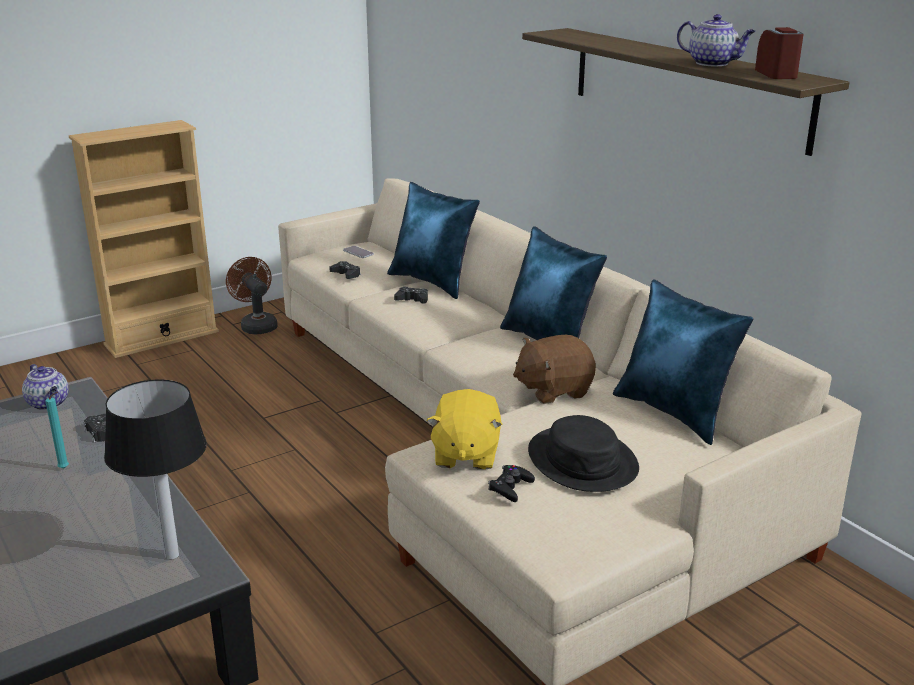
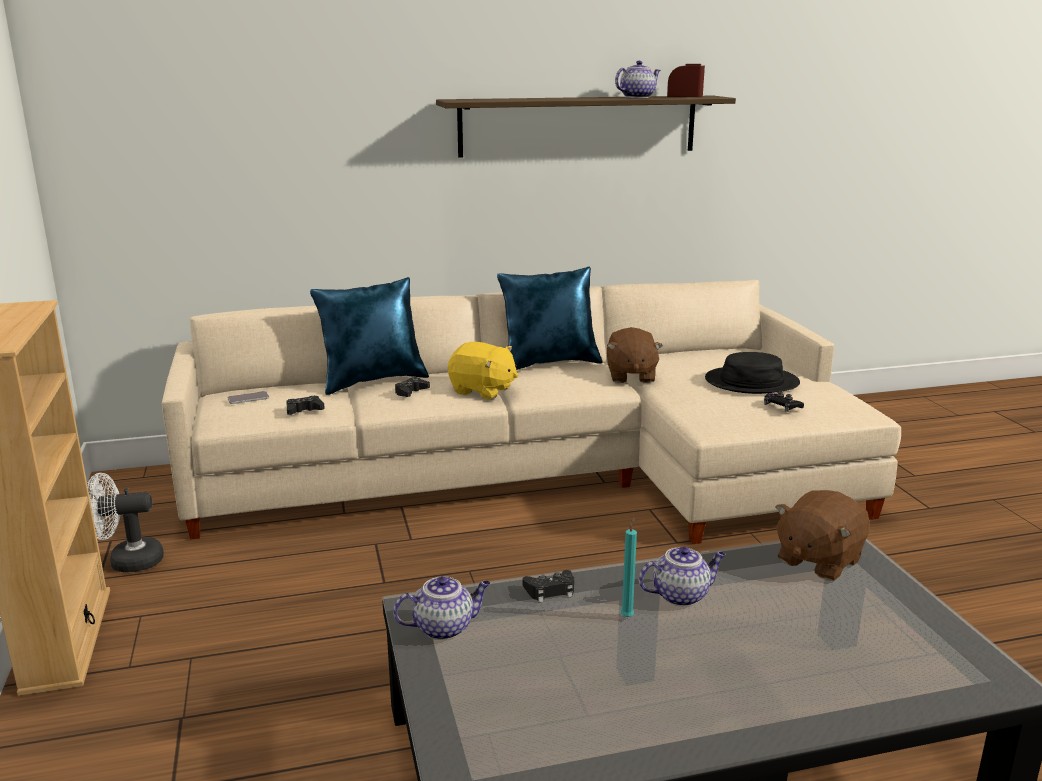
camera: 70 degrees left, 5 degrees down
(99, 488) = (681, 595): none -> teapot
(172, 555) = (817, 560): table lamp -> brown plush toy
(256, 325) = (127, 561): brown fan -> white fan
(465, 454) = (722, 415): yellow plush toy -> yellow plush toy (482, 391)
(675, 413) = (689, 352): blue pillow -> none

